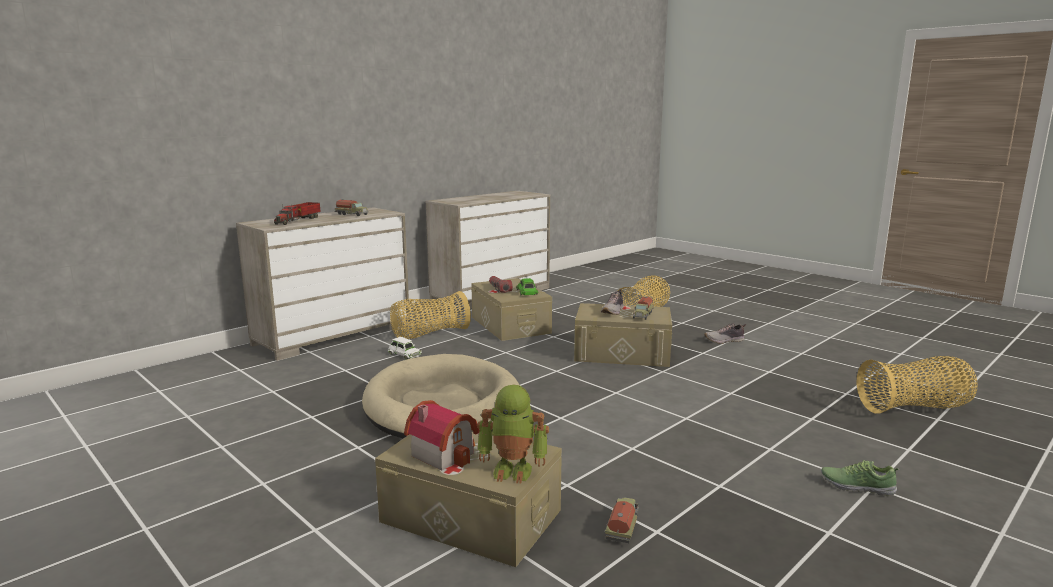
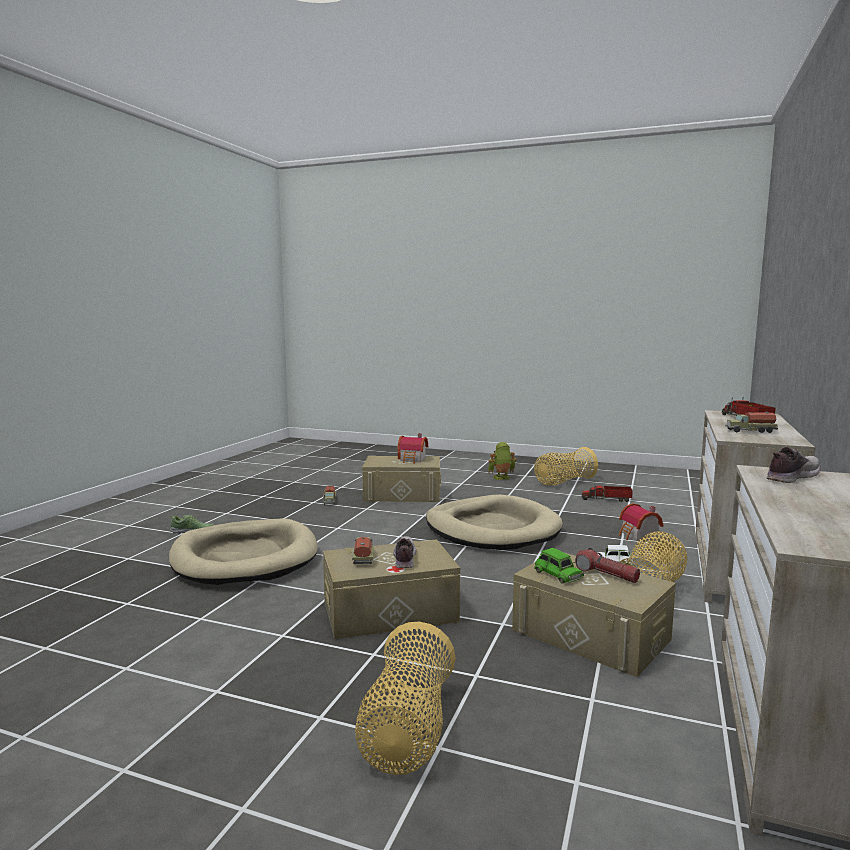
camera: 155 degrees right, 5 degrees down
(207, 423) = (607, 499): none -> toy truck
(322, 370) = (638, 536): none -> toy house
(513, 469) = (376, 459): toy robot -> toy robot (501, 478)
(724, 340) = (243, 673): shoe -> shoe (791, 477)
(753, 422) = (245, 557): none -> beige dog bed
(914, 408) = (68, 598): basket -> basket (563, 482)

